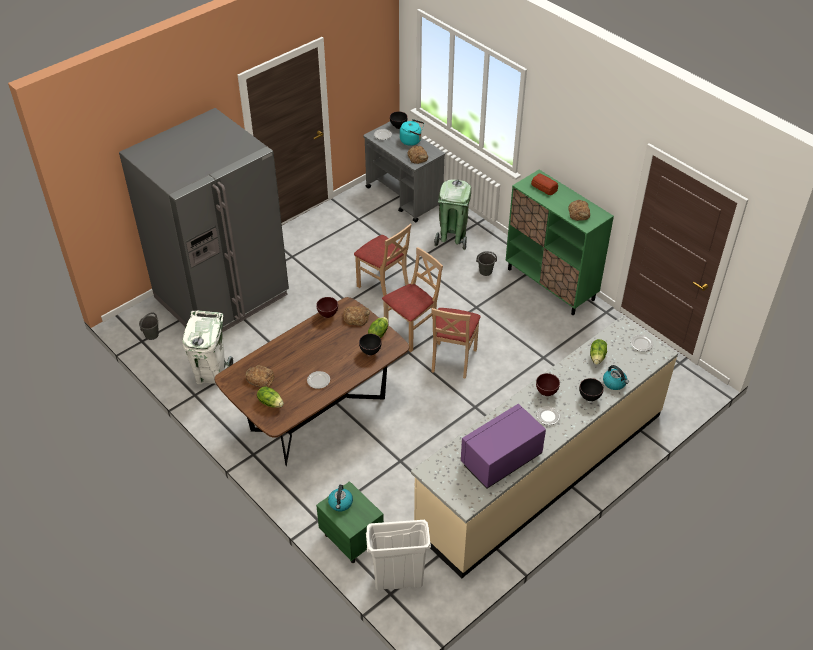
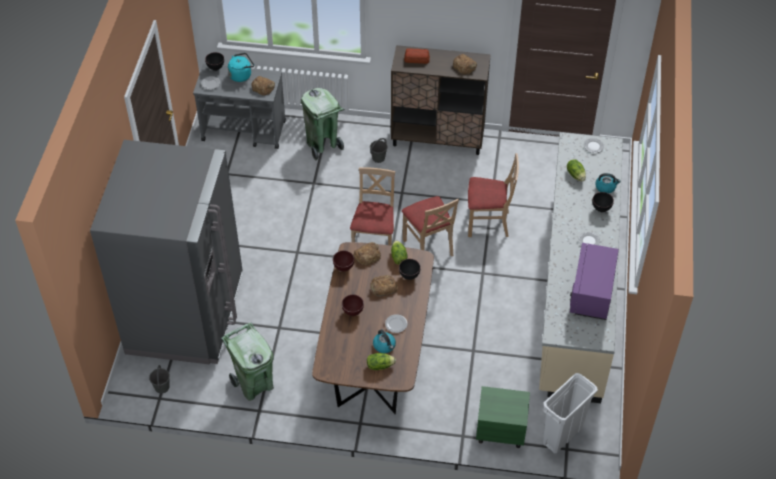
camera: 40 degrees left, 5 degrees up
(212, 375) = (254, 385): white trash can -> green trash can
(260, 379) = (350, 353): bread -> bread (383, 288)
(340, 503) = (493, 406): kettle -> kettle (384, 346)
(383, 286) = (311, 220): beige chair -> beige chair (488, 223)
(546, 393) = (571, 225): brown bowl -> brown bowl (353, 313)
(551, 284) = (438, 139): green cabinet -> brown cabinet

